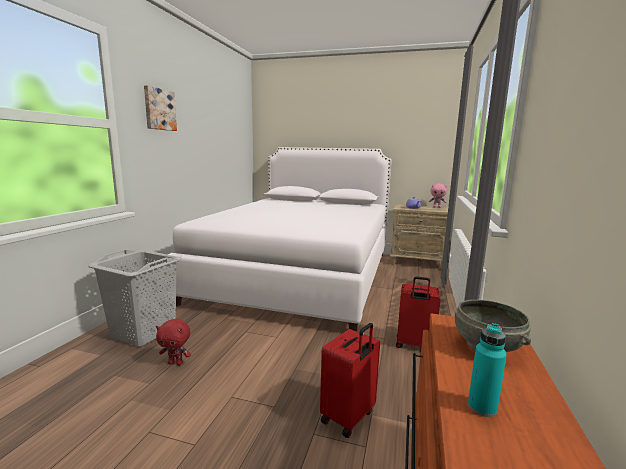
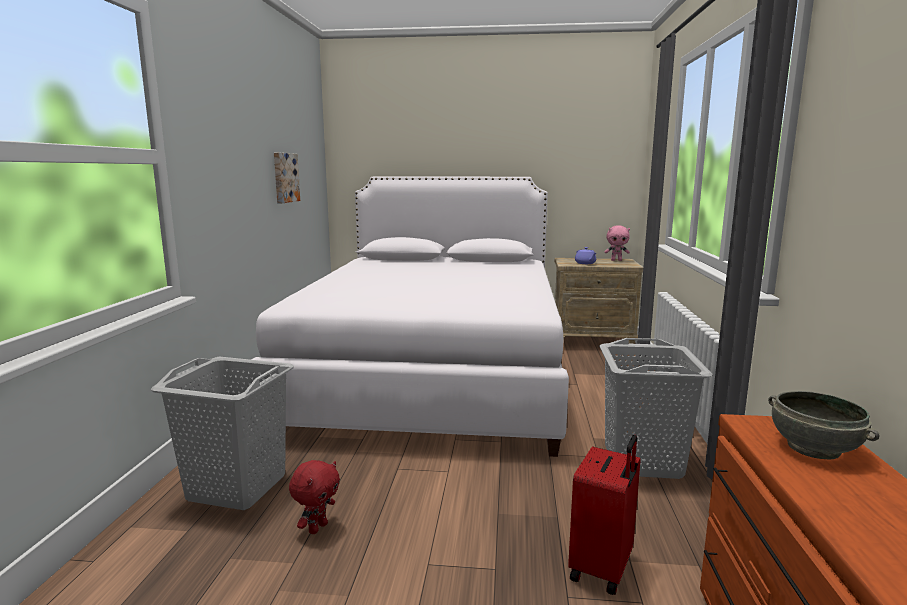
camera: 10 degrees left, 0 degrees up
(159, 109) = (214, 127): picture -> picture (284, 177)
(176, 363) = (317, 528): red plush toy -> red plush toy turned 60 degrees counterclockwise
(414, 345) = (642, 461): red suitcase -> grey laundry basket
(482, 407) = (858, 518): turquoise bottle -> none

